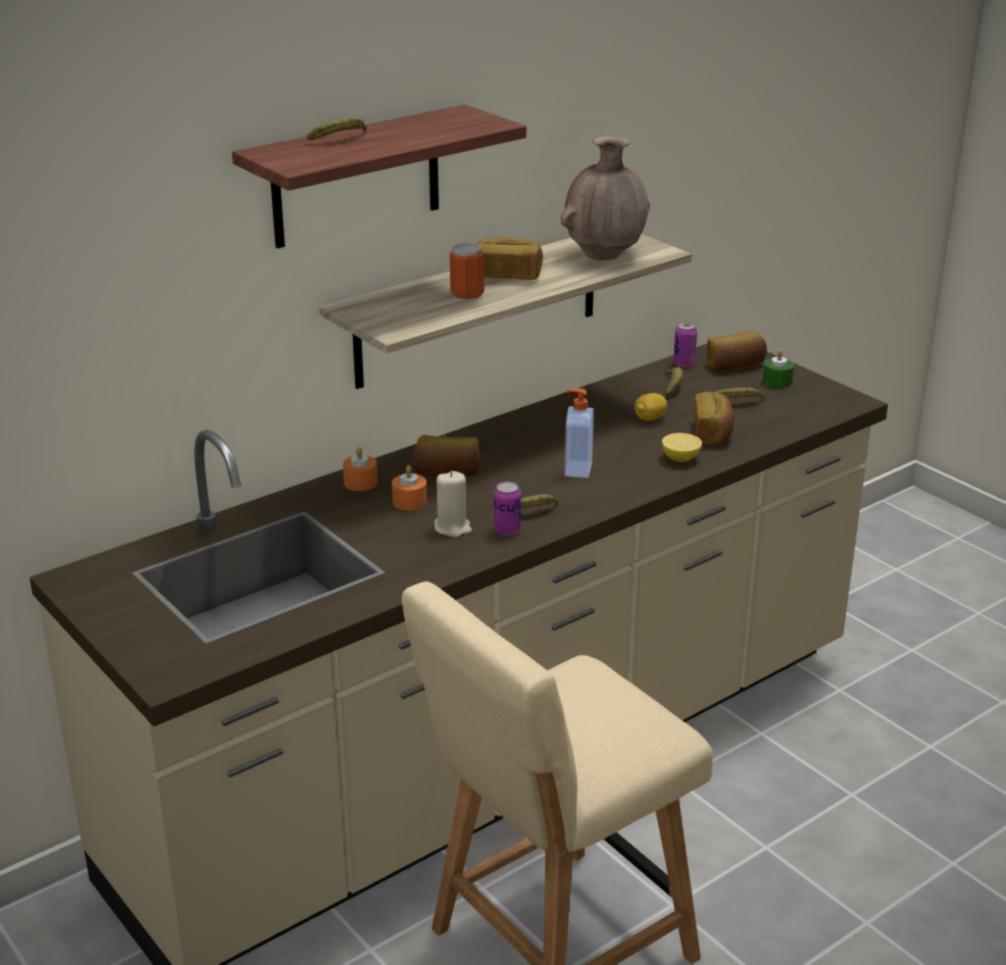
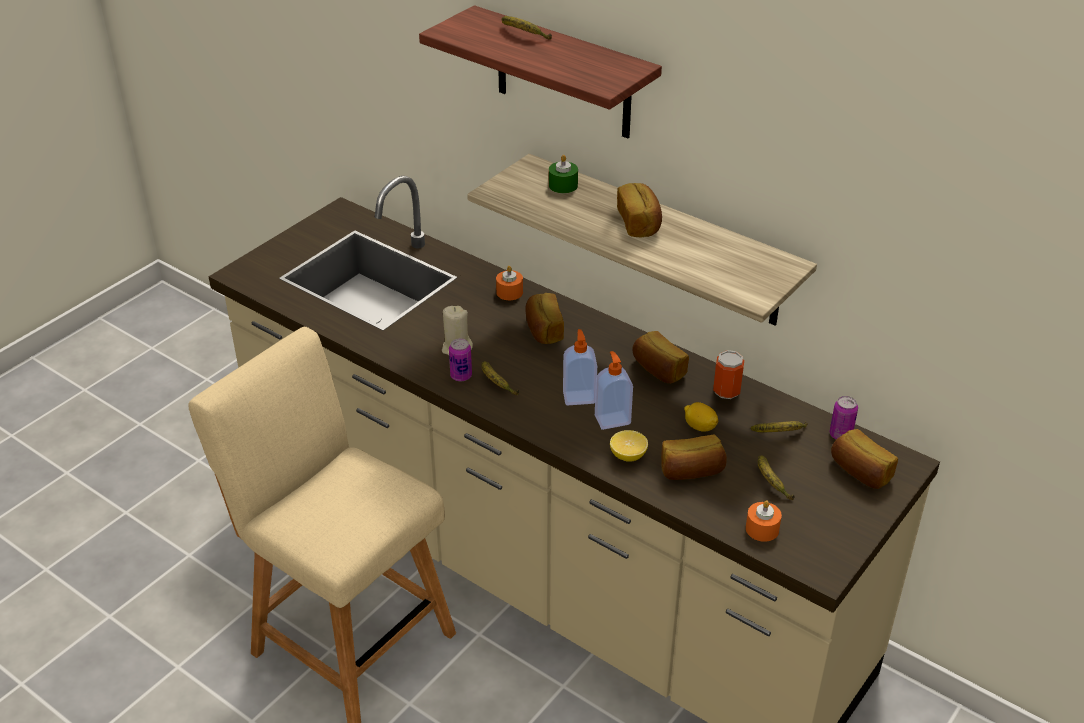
camera: 75 degrees right, 10 degrees up
(409, 501) = (489, 320): orange candle -> orange candle (762, 529)
(467, 295) = (583, 211): can -> can (726, 391)
(551, 424) = (658, 370): none -> bread
(604, 256) = (720, 266): brown vase -> none
(621, 458) = (612, 419): none -> soap dispenser
(777, 381) = (838, 507): green candle -> green candle (563, 185)

